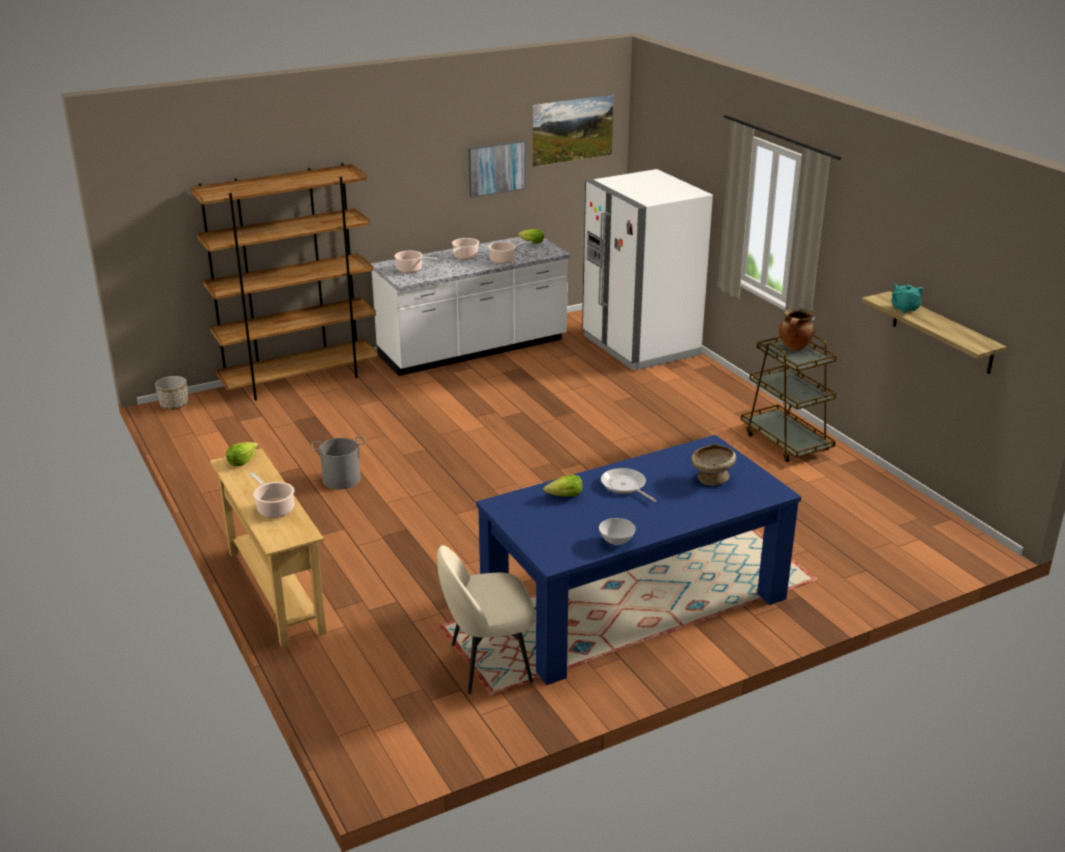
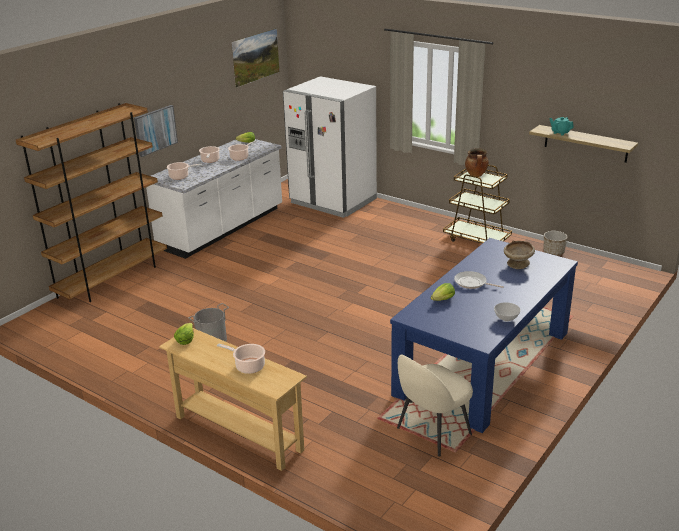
camera: 25 degrees left, 0 degrees up
(174, 405) = (26, 322): planter -> planter (553, 252)
(496, 168) = (214, 92): picture -> picture (155, 130)

